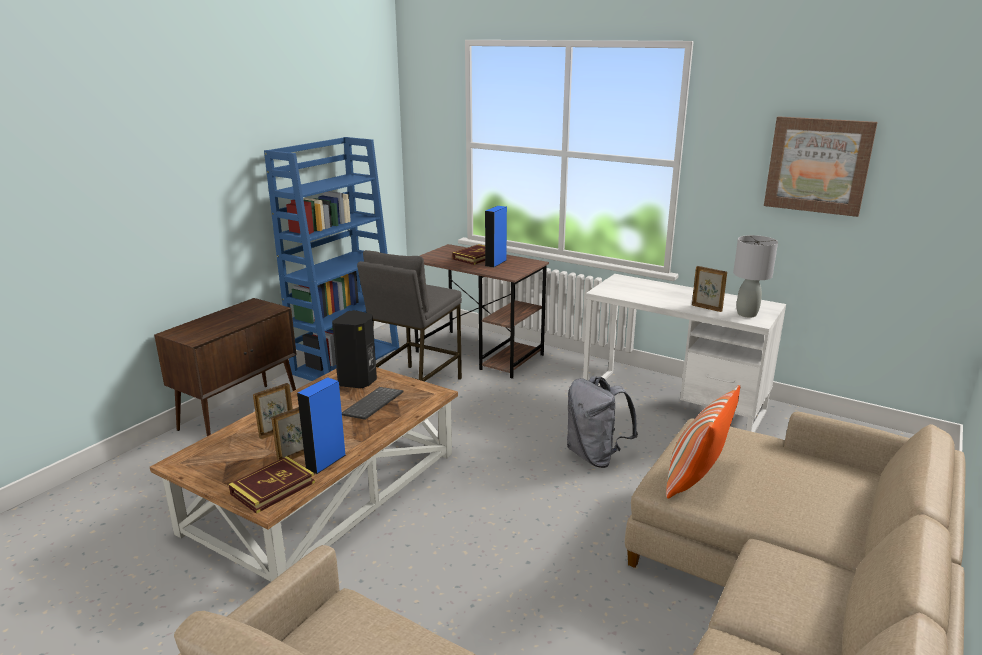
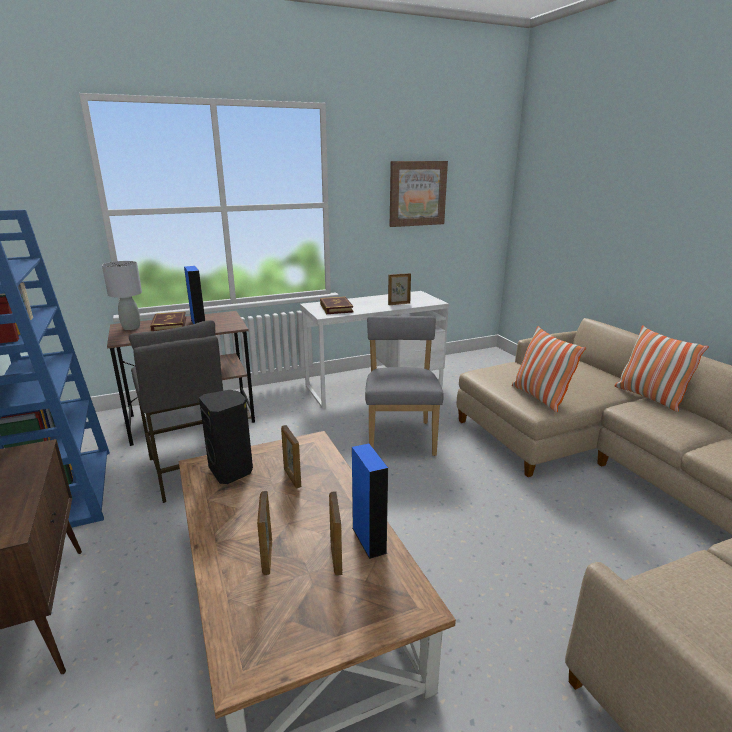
camera: 55 degrees left, 0 degrees up
(273, 488) = (387, 594): book -> book (336, 308)
(373, 405) = (292, 478): keyboard -> picture frame
(595, 456) = (400, 436): grey backpack -> grey chair
(746, 314) = (422, 300): grey table lamp -> grey table lamp (131, 327)
(837, 567) = (649, 397): none -> pillow

